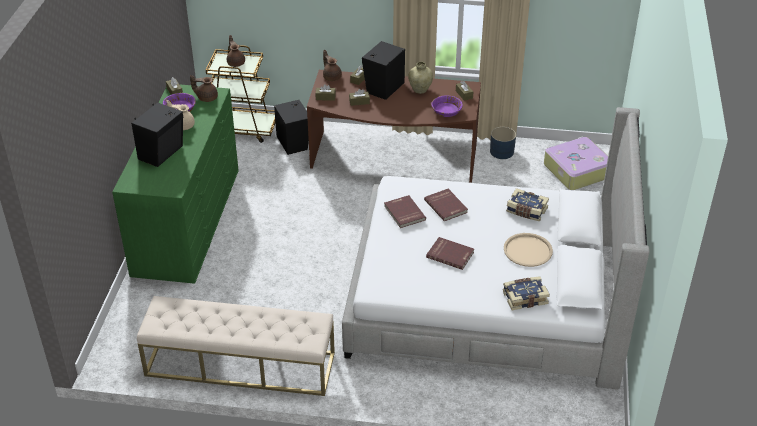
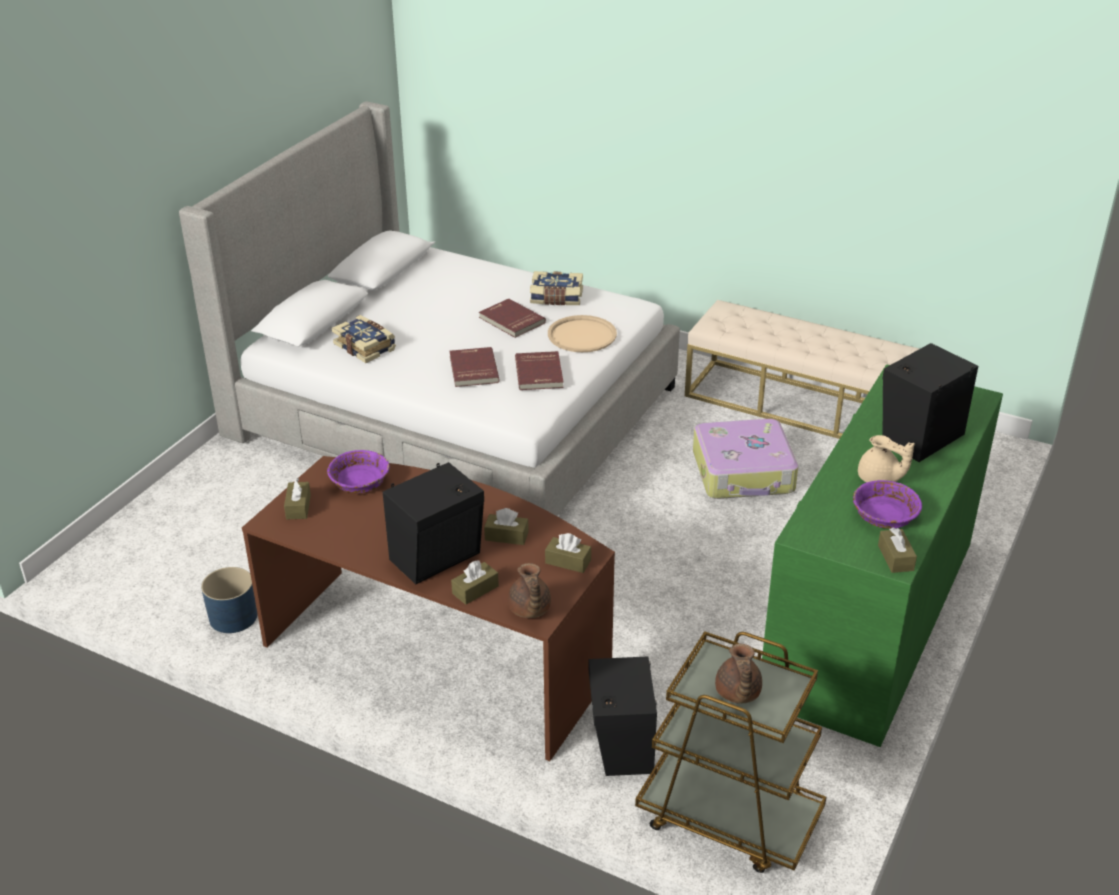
camera: 160 degrees left, 5 degrees down
(206, 97) = (827, 529): brown teapot -> none
(420, 90) = (371, 536): beige vase -> none
(524, 297) = (457, 269): book -> book (556, 298)
(527, 250) = (409, 307): beige tray -> beige tray (582, 335)
(576, 170) = (147, 551): suitcase -> suitcase (744, 472)

